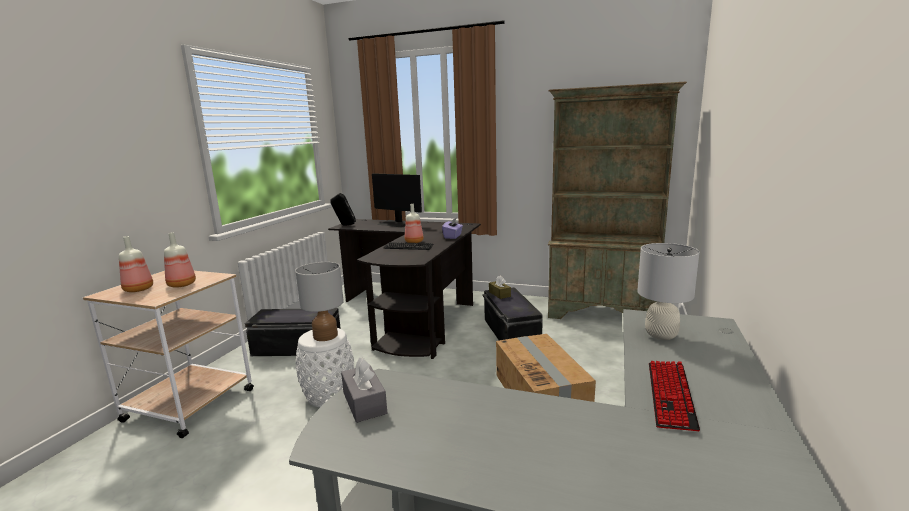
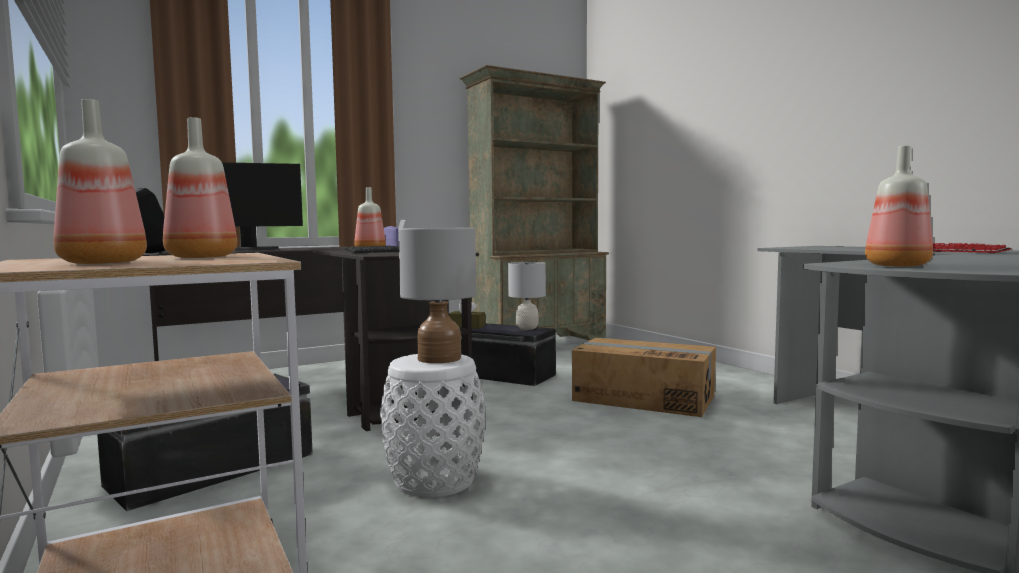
camera: 50 degrees left, 10 degrees down
(364, 403) = (896, 266): grey tissue box -> bottle
(660, 336) = (831, 248): grey table lamp -> grey table lamp (527, 329)

